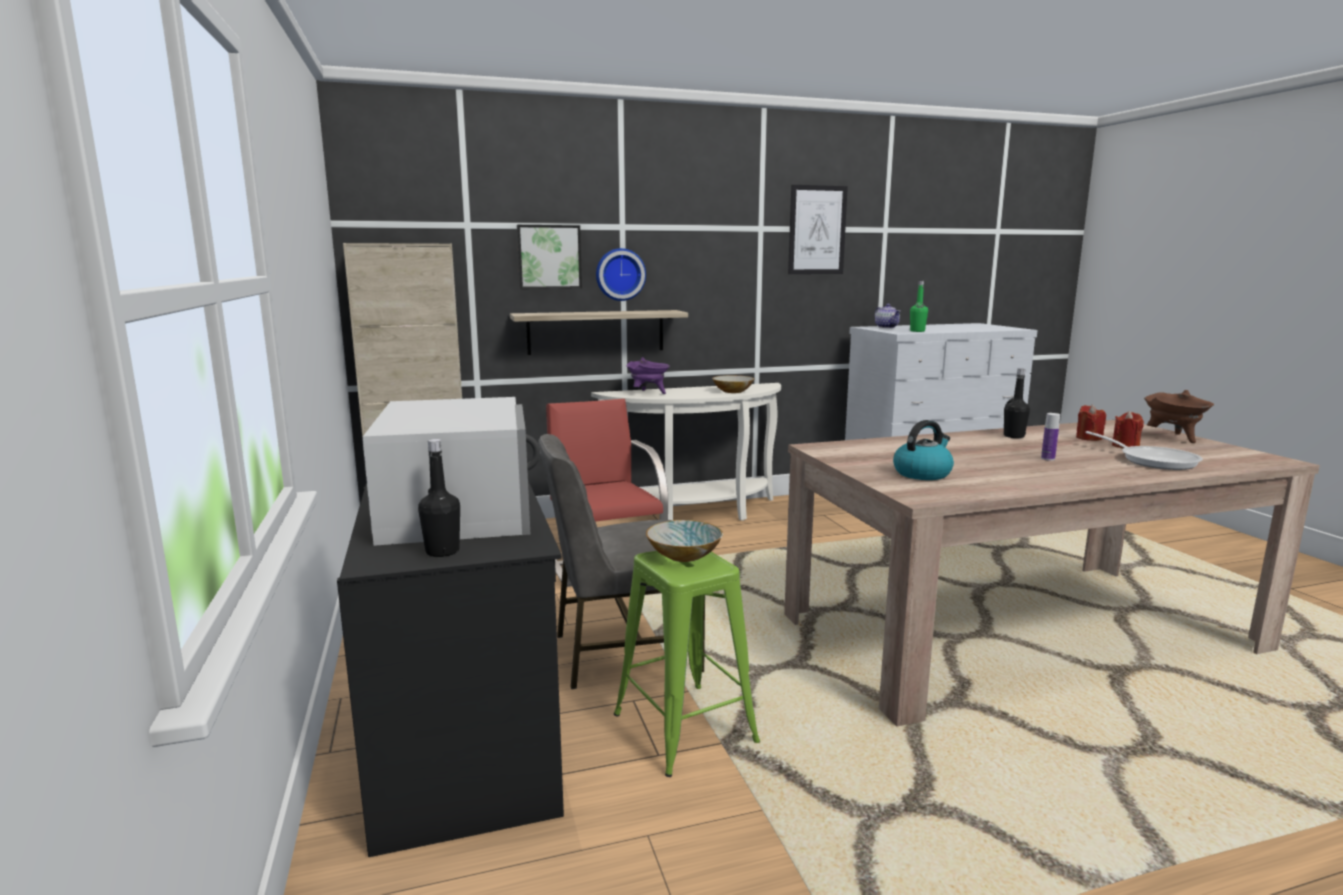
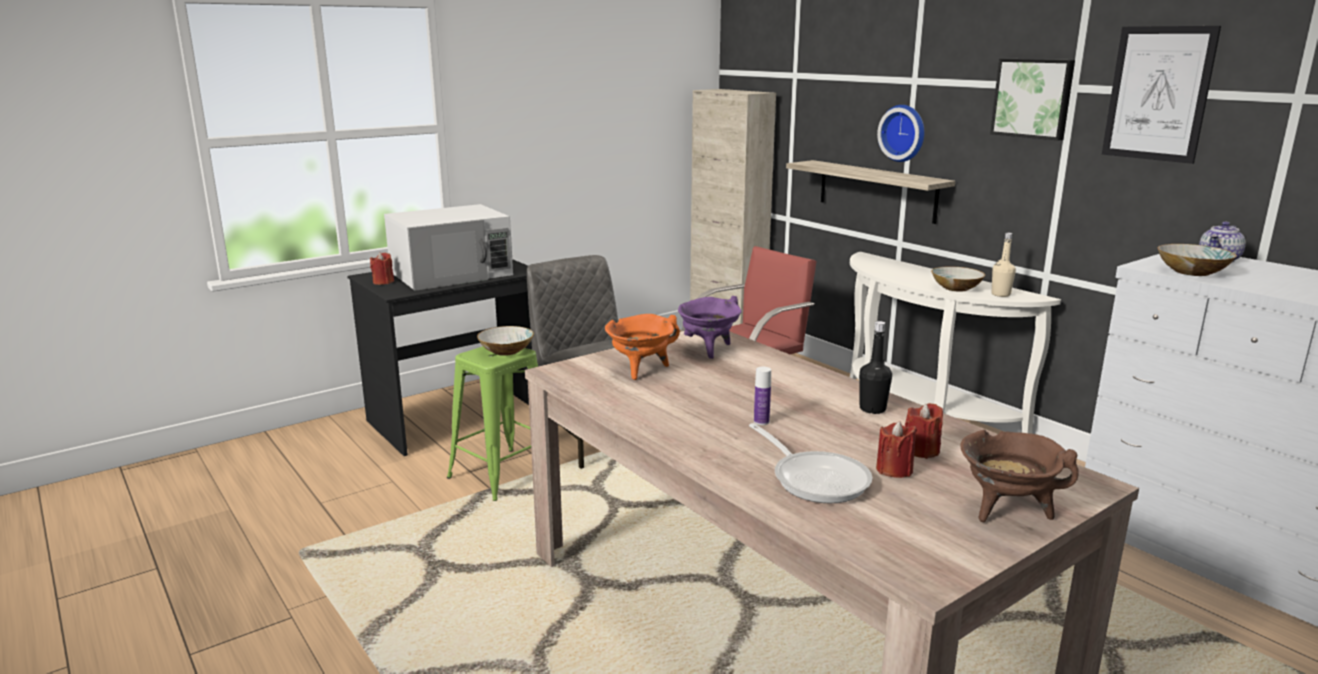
camera: 70 degrees right, 5 degrees up
(442, 551) = (383, 282): black bottle -> red candle
(549, 257) = (846, 109): picture -> picture (1033, 98)
(648, 393) = (886, 265): purple cooking pot -> purple cooking pot (708, 350)
(758, 388) = (1000, 294): none -> beige bottle
(917, 331) = (1192, 272): green bottle -> bowl
(922, 473) = (640, 370): kettle -> orange cooking pot
(1152, 460) = (815, 479): frying pan -> frying pan turned 75 degrees counterclockwise

